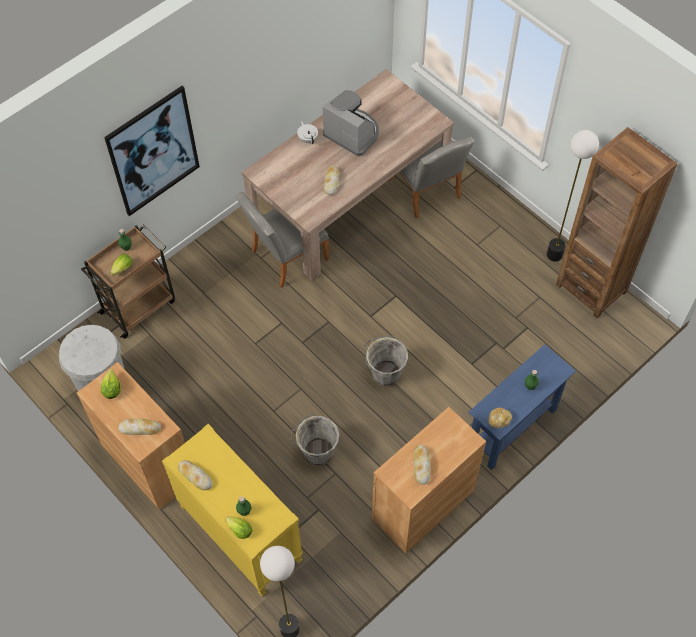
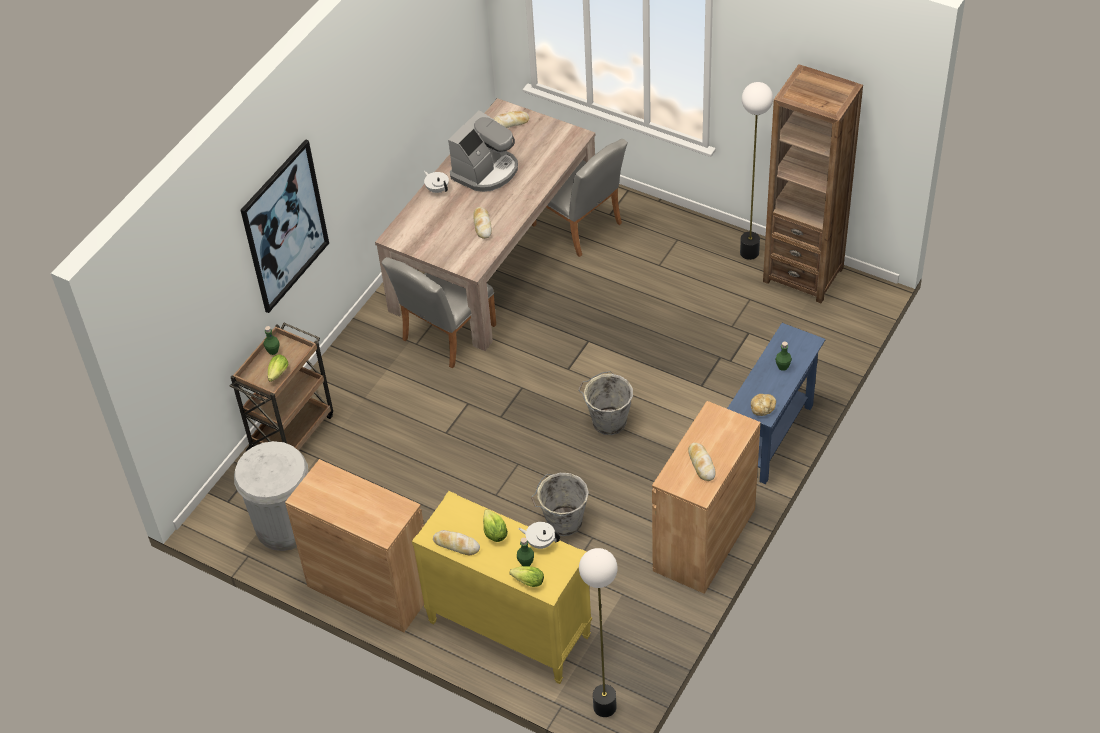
camera: 15 degrees left, 10 degrees down
(112, 389) = (325, 487): lettuce -> lettuce (494, 533)
(140, 428) = (374, 516): bread -> bread (510, 123)
(263, 496) = (540, 542): none -> white teapot
(352, 133) = (486, 171): coffee machine -> coffee machine turned 105 degrees clockwise

